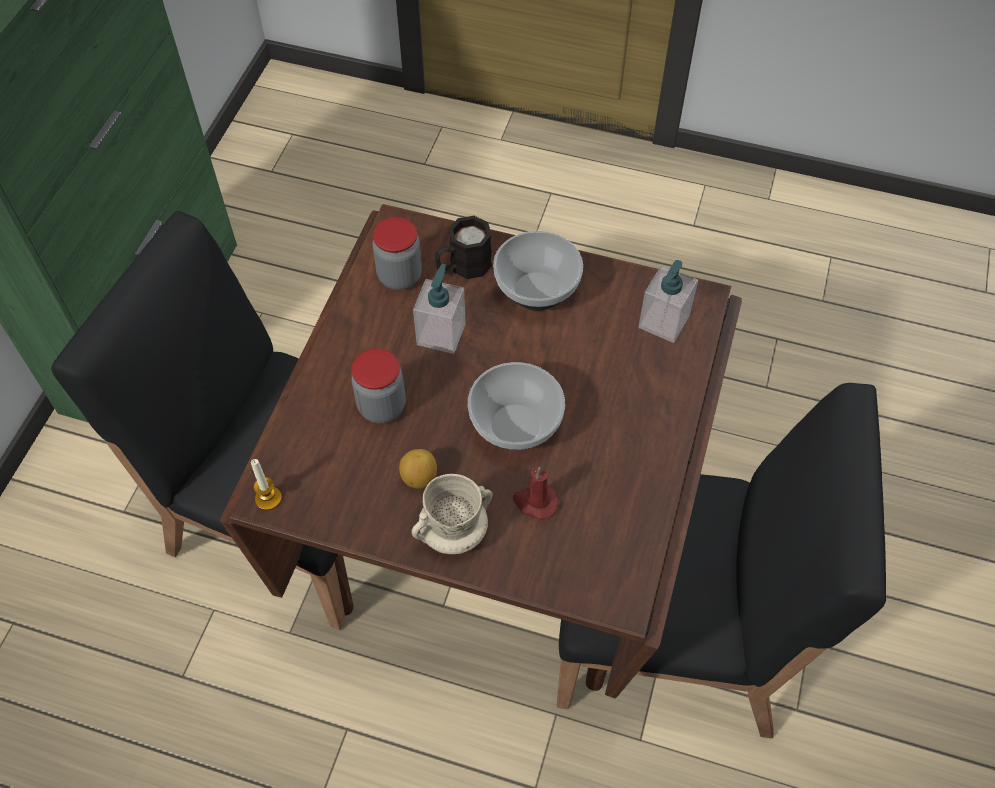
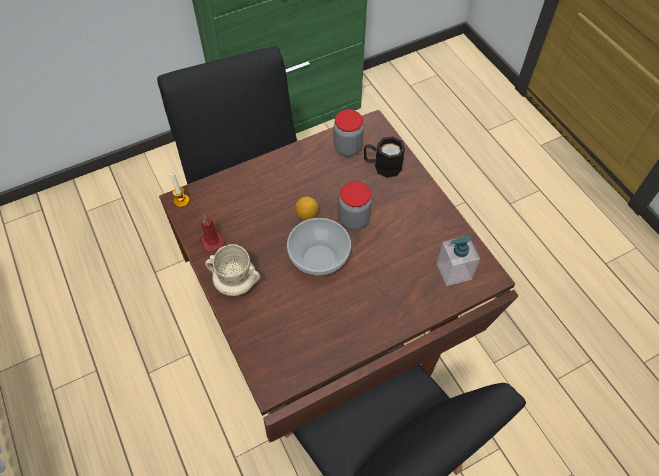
camera: 45 degrees right, 0 degrees up
(381, 406) = (271, 200): jar -> jar (354, 220)
(419, 478) = (250, 245): lemon -> lemon (307, 215)
(441, 334) = (335, 189): soap dispenser -> none
(535, 292) = (403, 205): bowl -> none
(535, 502) = (286, 302): red candle -> red candle (212, 240)

